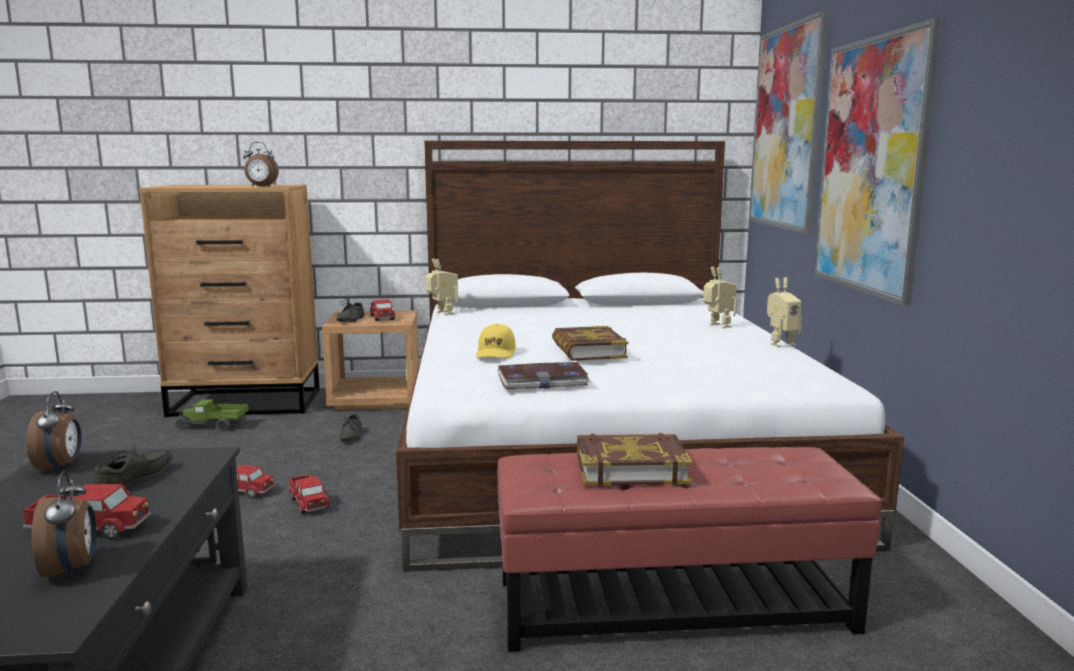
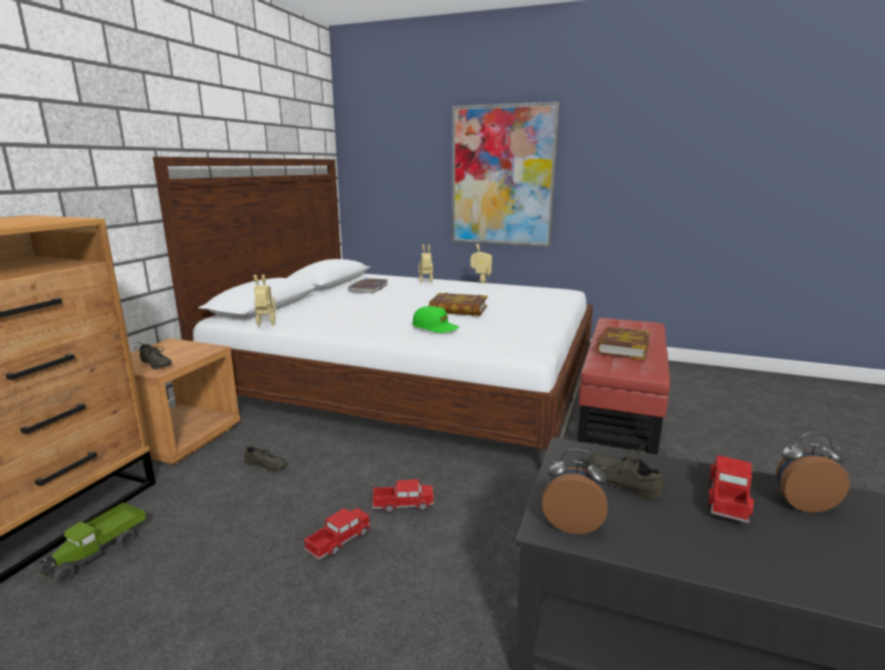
camera: 65 degrees left, 5 degrees up
(261, 186) = (53, 221): alarm clock -> none
(382, 317) = (173, 352): toy truck -> none
(496, 352) = (435, 327): yellow cap -> green cap
(542, 380) = (520, 327): book -> book (368, 288)
(786, 128) = (392, 152): picture -> none

